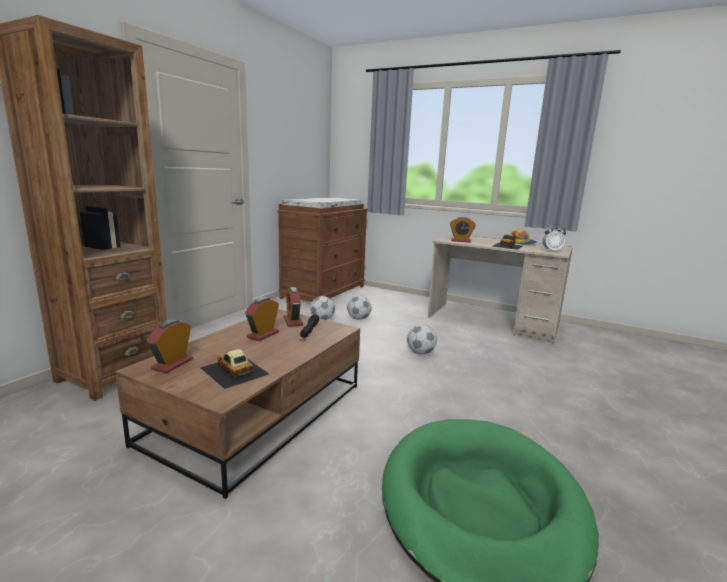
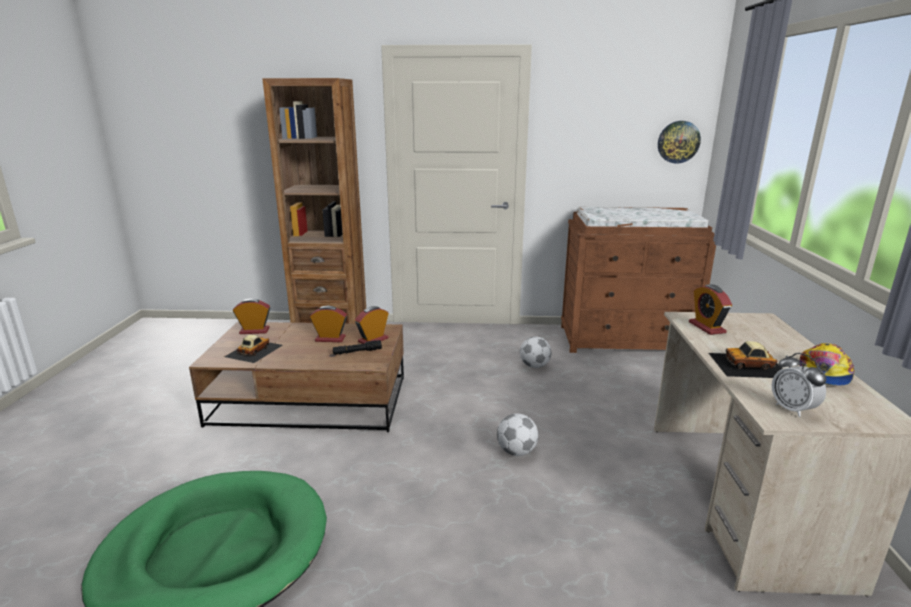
camera: 65 degrees right, 5 degrees up
(318, 152) = (678, 142): none -> wall clock
(359, 319) = (570, 384): football -> none

